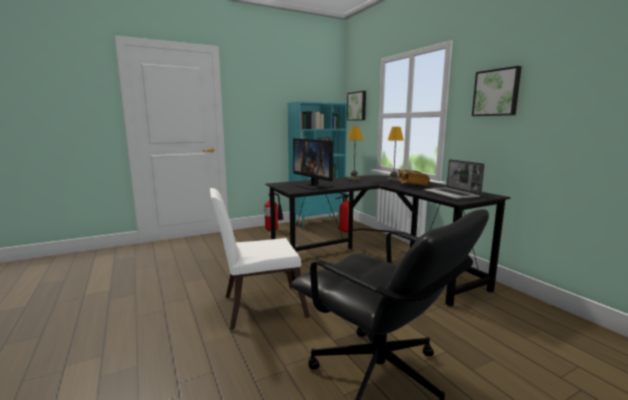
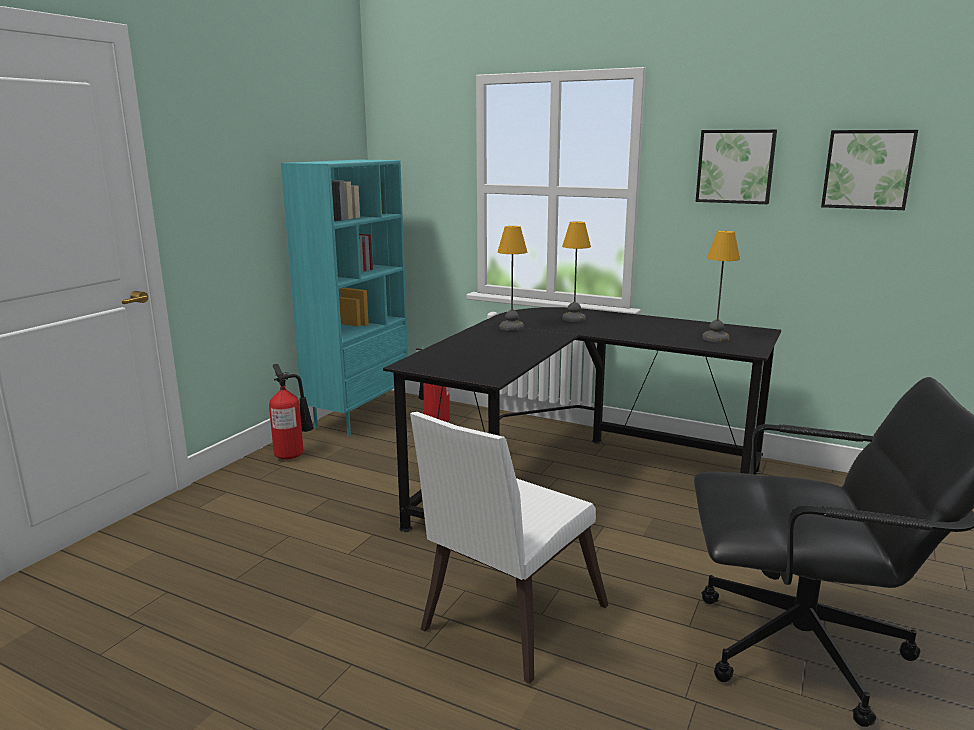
camera: 35 degrees left, 5 degrees up
(314, 186) = (492, 358): monitor -> none
(357, 106) = (412, 165): picture -> picture (867, 169)
(411, 185) = (625, 326): book -> none
(452, 194) = (716, 338): laptop -> table lamp

